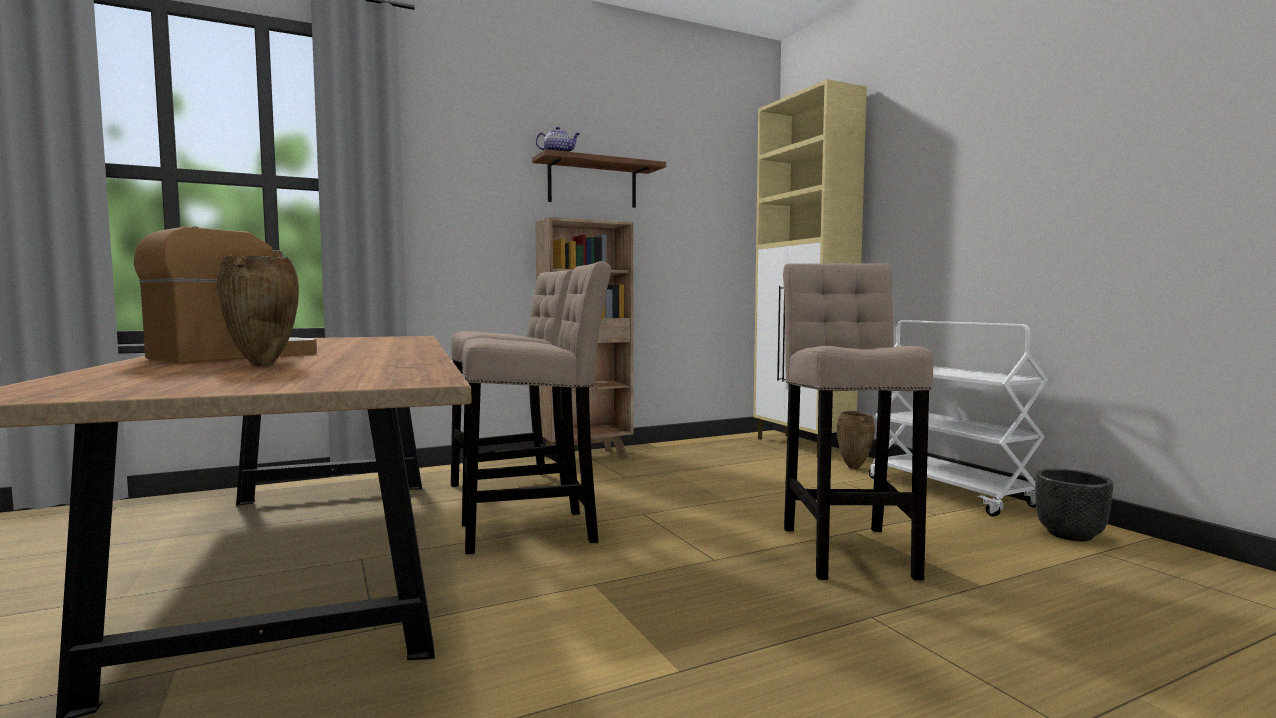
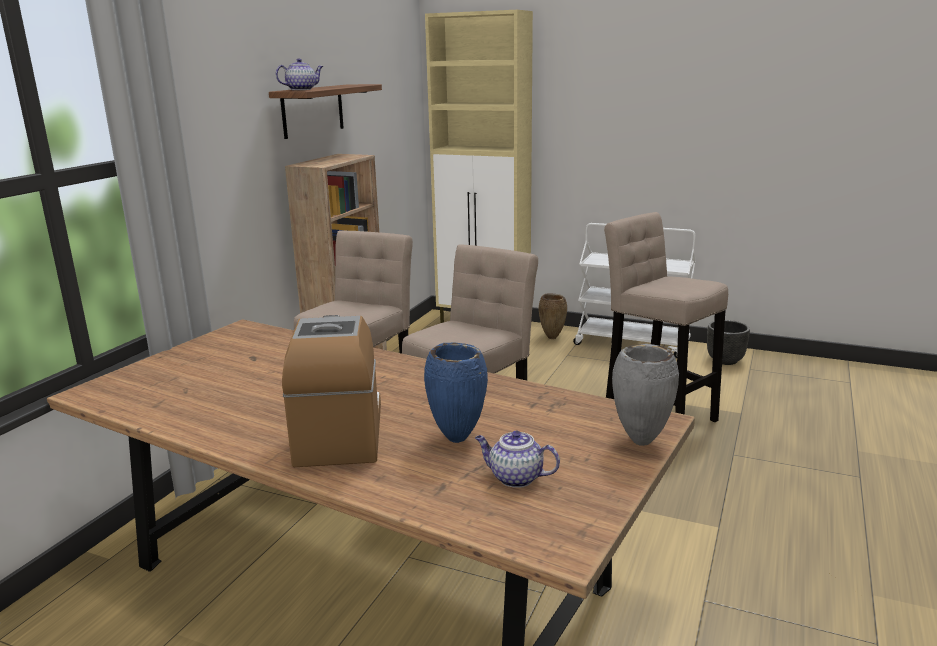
camera: 40 degrees left, 15 degrees up
(183, 377) = (515, 478): none -> teapot
(263, 365) = (458, 439): brown vase -> blue vase
(347, 383) = (639, 441): none -> grey vase

